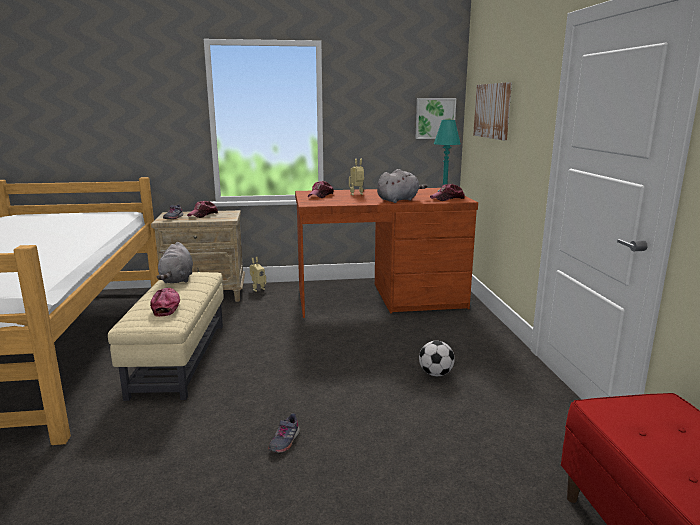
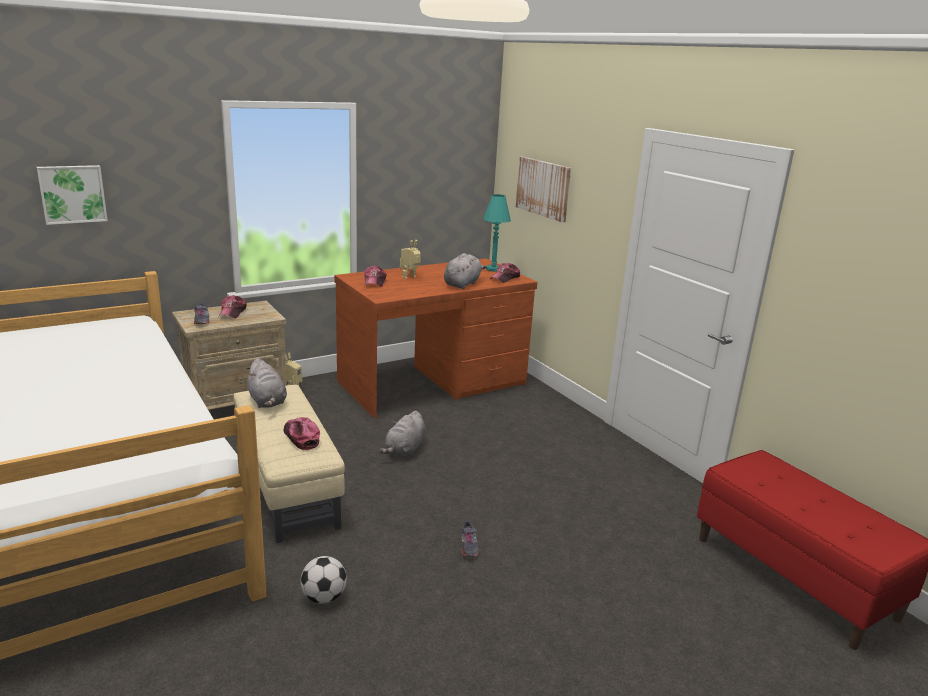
camera: 25 degrees left, 5 degrees up
(305, 346) = (405, 450): none -> grey plush toy
(435, 118) = (468, 184): picture -> picture (72, 194)
(435, 374) = (544, 458): football -> football (324, 597)

